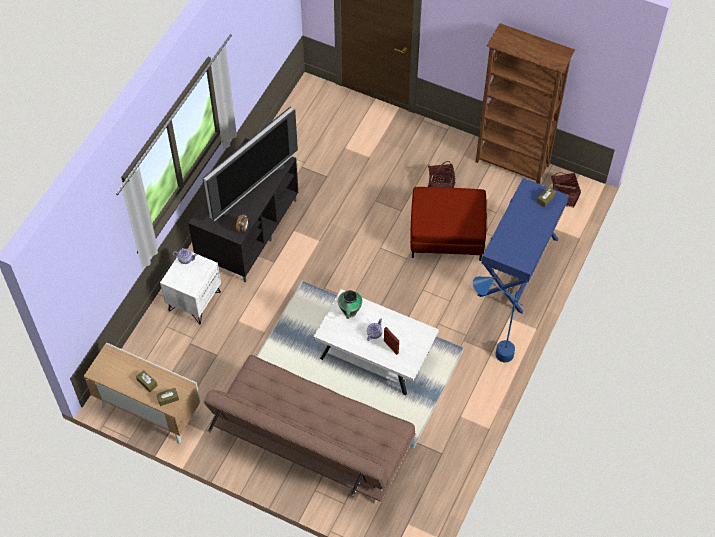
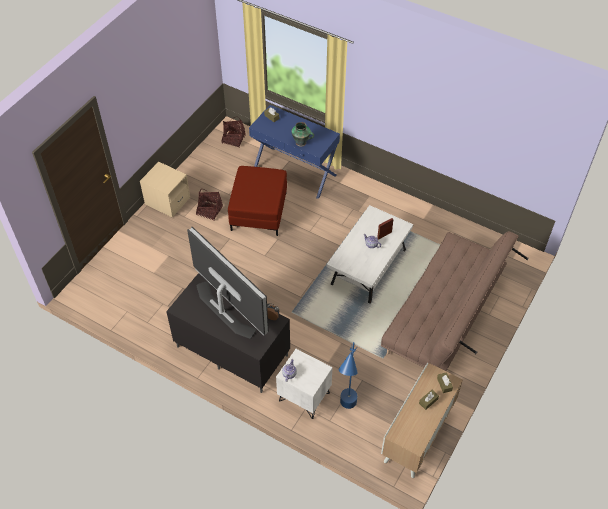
camera: 85 degrees left, 5 degrees down
(350, 312) = (350, 259): vase -> vase (301, 143)
(449, 144) = (167, 201): none -> beige nightstand
(489, 352) = (369, 197): blue floor lamp -> blue floor lamp (346, 413)
(512, 164) = (197, 164): brown bookcase -> none

